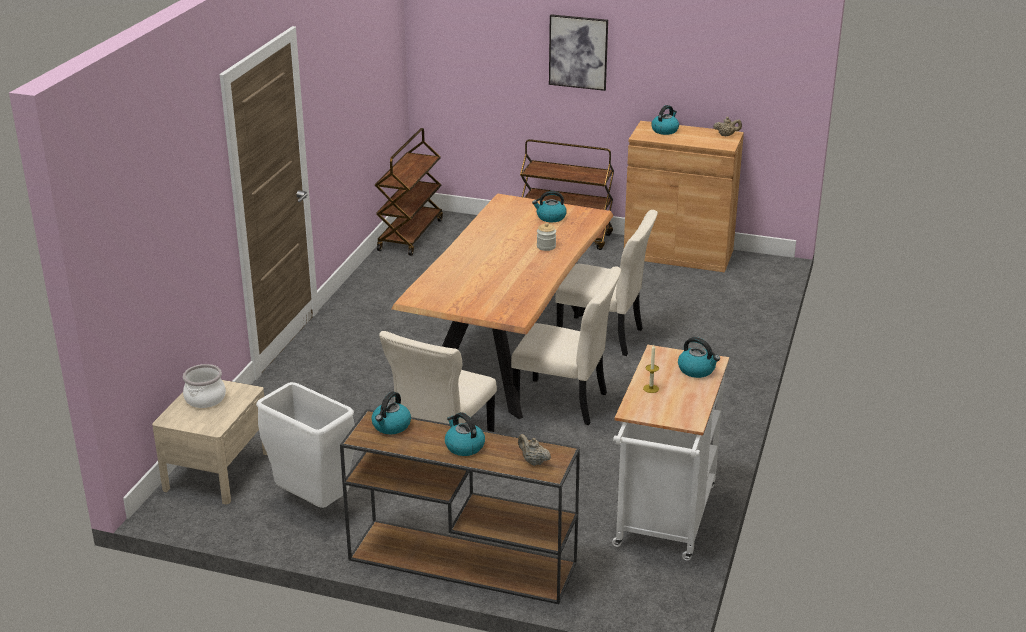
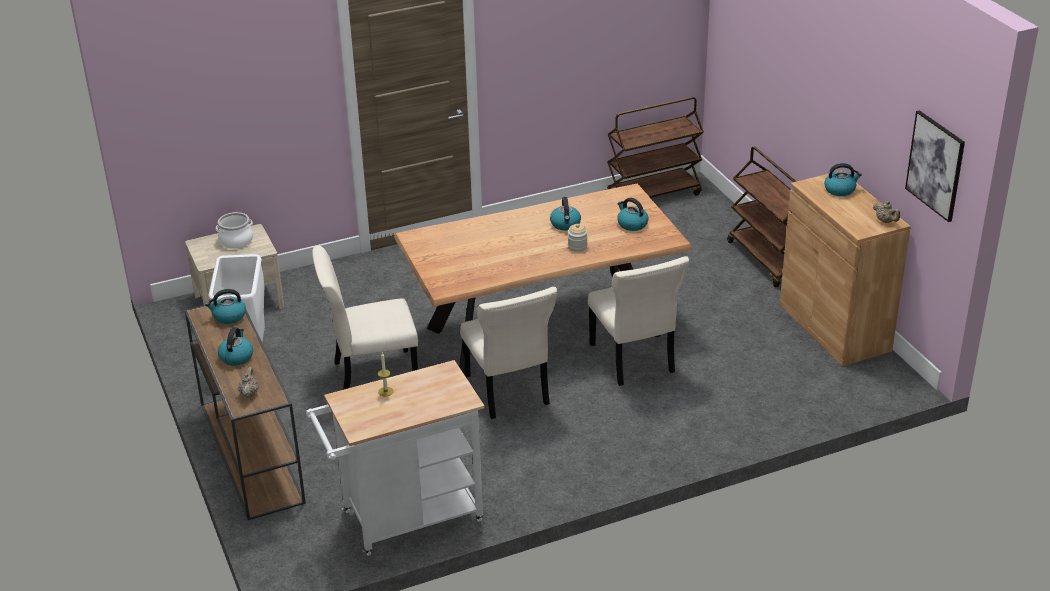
camera: 50 degrees right, 5 degrees up
(578, 52) = (808, 74): picture -> picture (935, 165)
(697, 370) = (442, 399): kettle -> kettle (565, 224)

